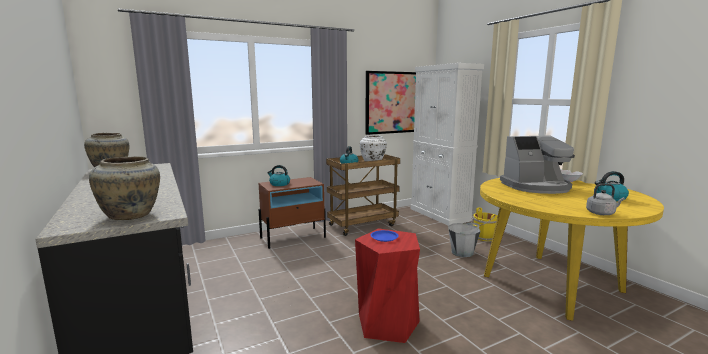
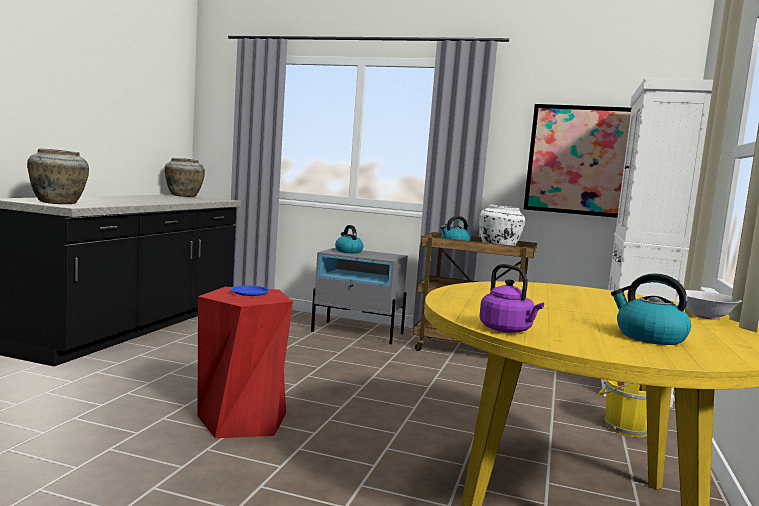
camera: 45 degrees right, 5 degrees down
(293, 237) = (358, 332): brown nightstand -> grey nightstand
(462, 252) = (527, 423): grey bucket -> none
(536, 187) = (586, 302): coffee machine -> none
(601, 213) = (507, 330): grey kettle -> purple kettle

